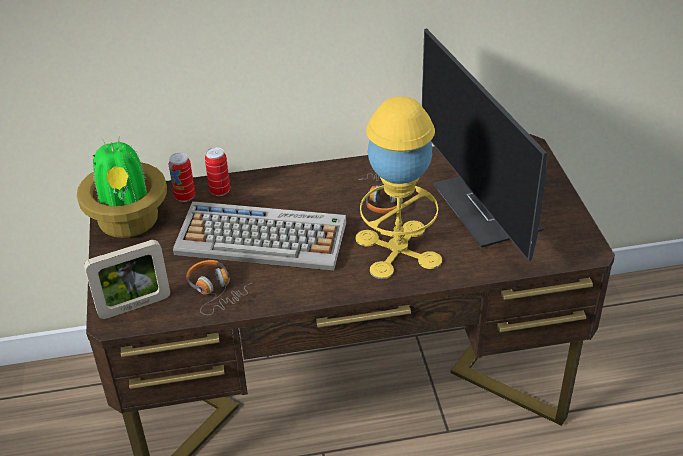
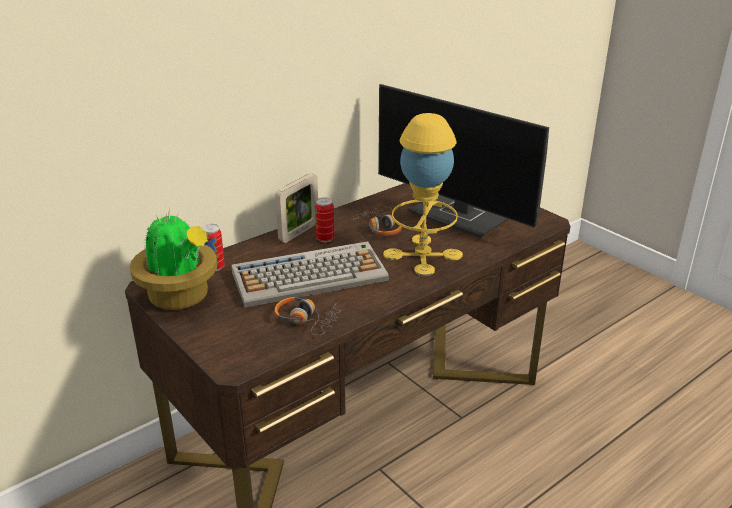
camera: 30 degrees left, 10 degrees down
(134, 306) = (244, 351): picture frame -> picture frame (299, 232)
(220, 191) = (242, 256): can -> can (325, 239)

